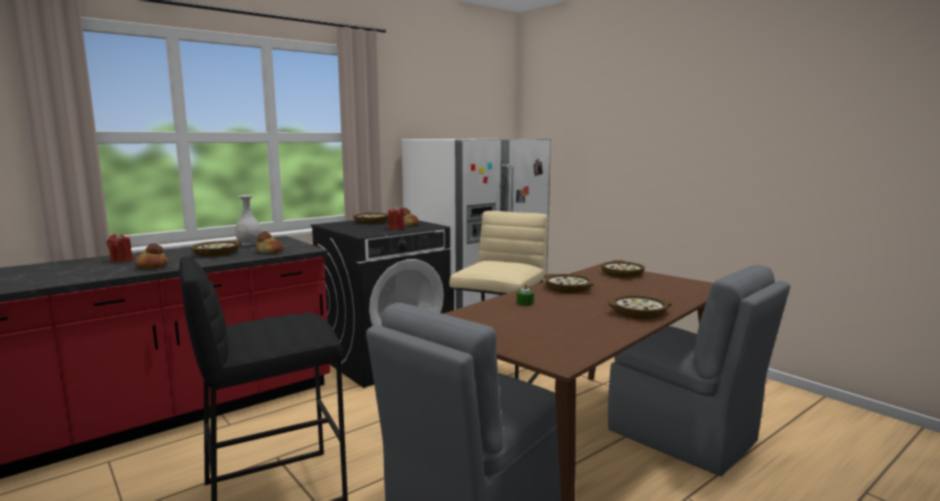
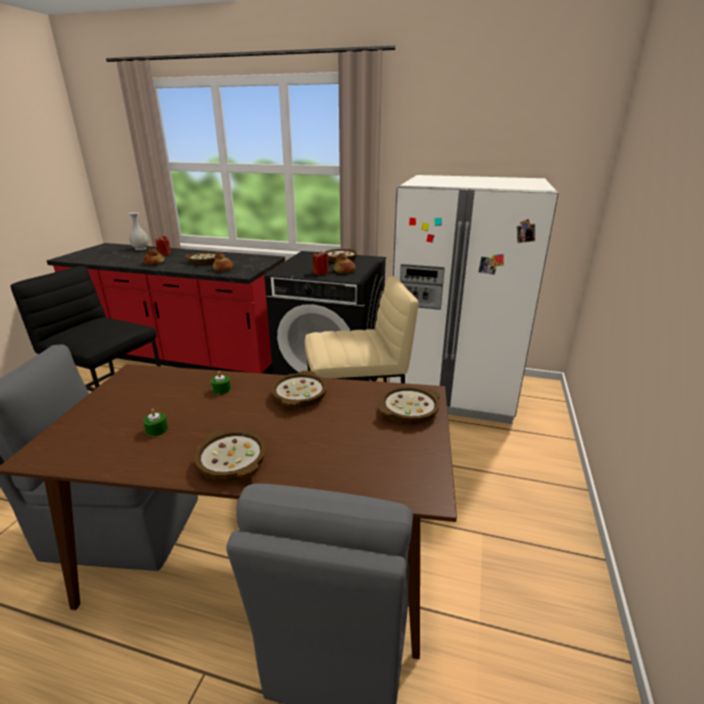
camera: 55 degrees right, 15 degrees up
(249, 244) = (241, 258): white vase -> white vase (141, 248)
(567, 324) = (157, 429): none -> green candle

